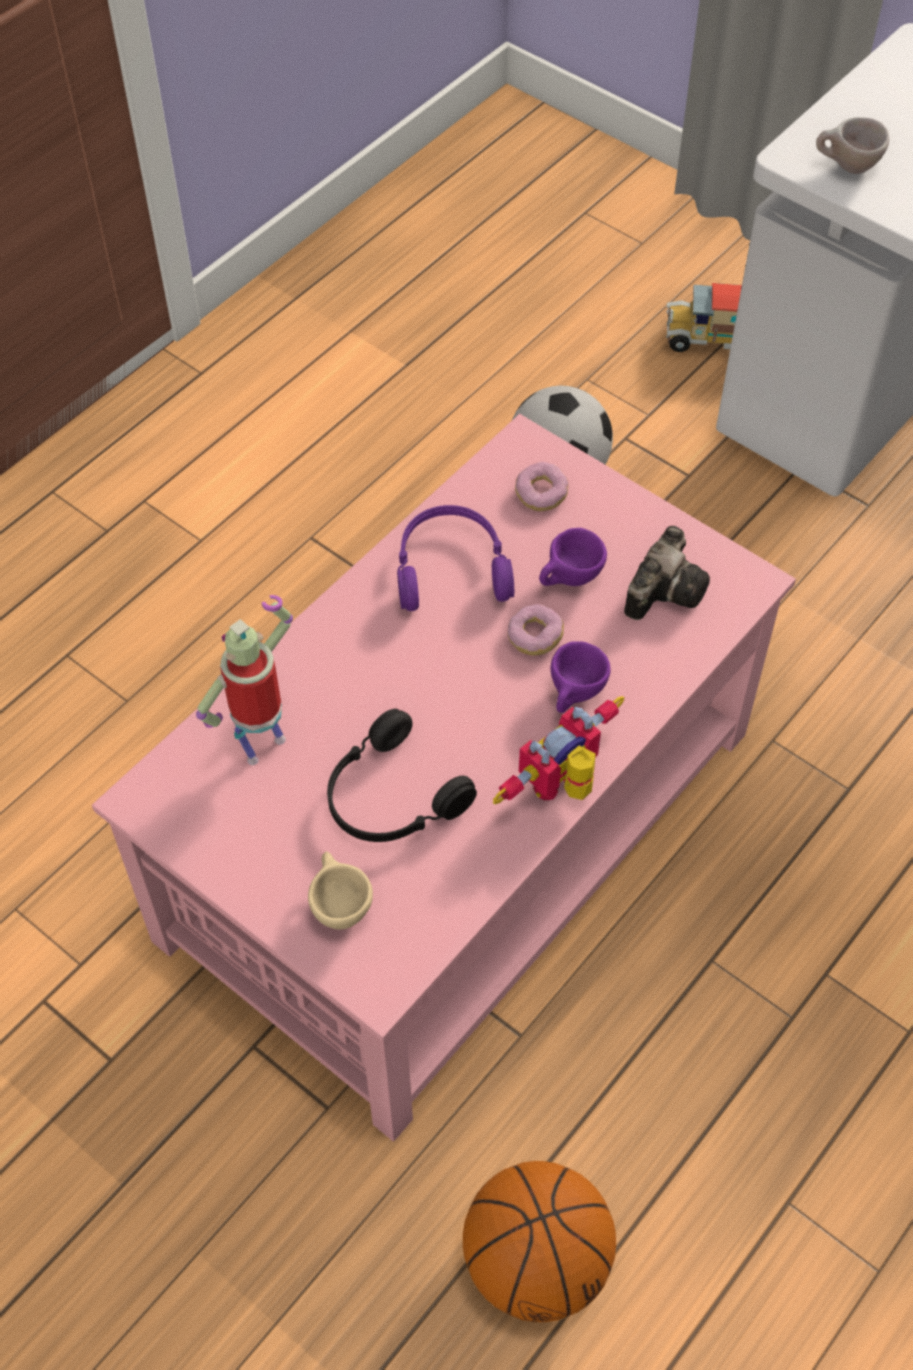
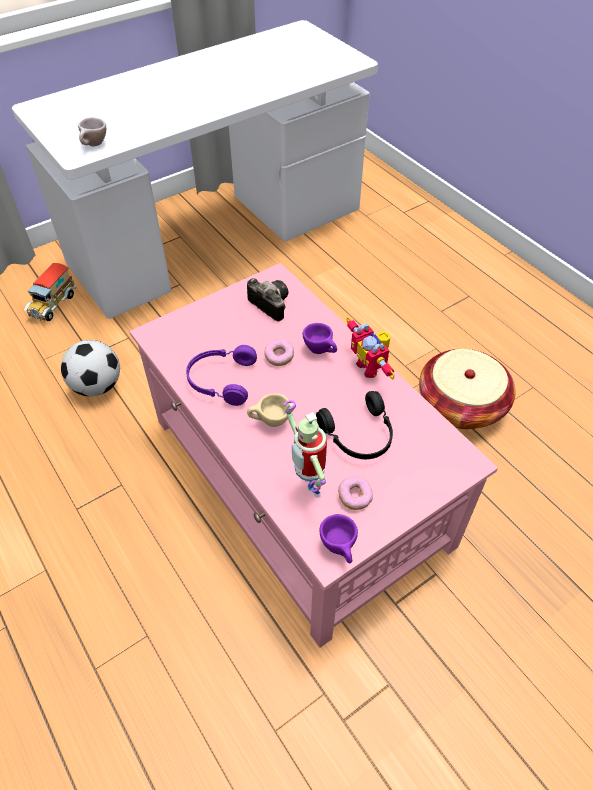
camera: 75 degrees left, 5 degrees down
(338, 906) = (420, 471): beige cup -> beige cup (269, 422)
(536, 1262) = (522, 502): basketball -> none
(541, 494) = (189, 334): donut -> donut (354, 497)
(569, 582) = (250, 337): purple cup -> purple cup (340, 549)
(757, 1108) = (461, 405): none -> basket

